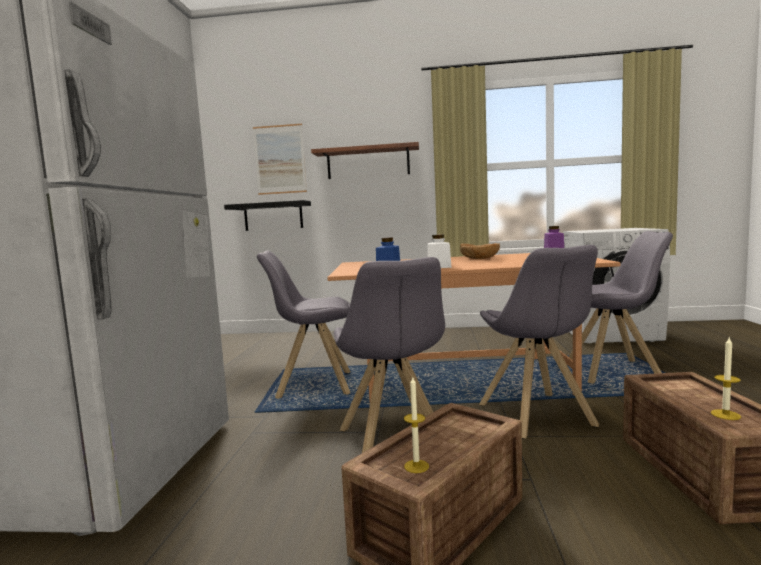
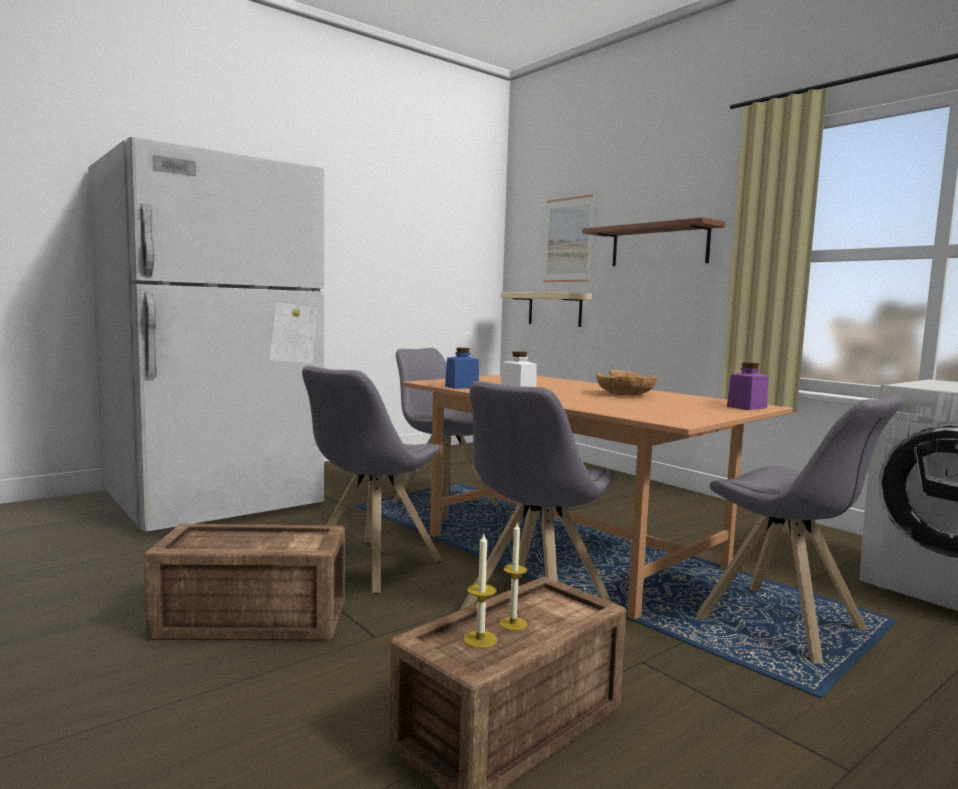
camera: 45 degrees right, 0 degrees up
(273, 216) = (554, 309): black shelf -> beige shelf
(416, 466) = (203, 543): candle -> candle (513, 623)

